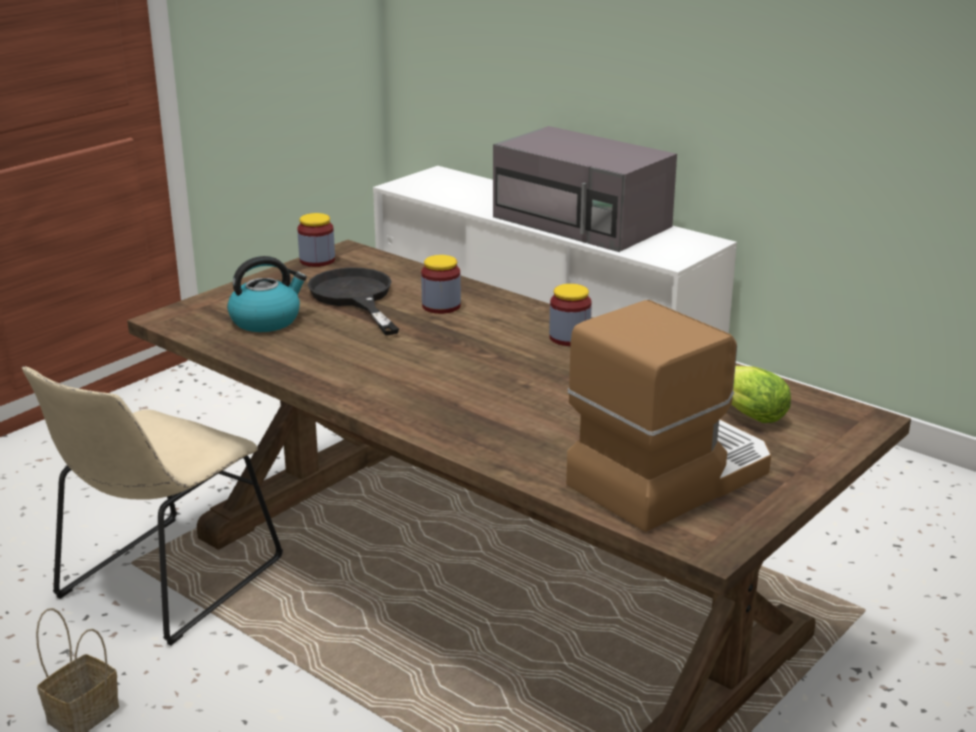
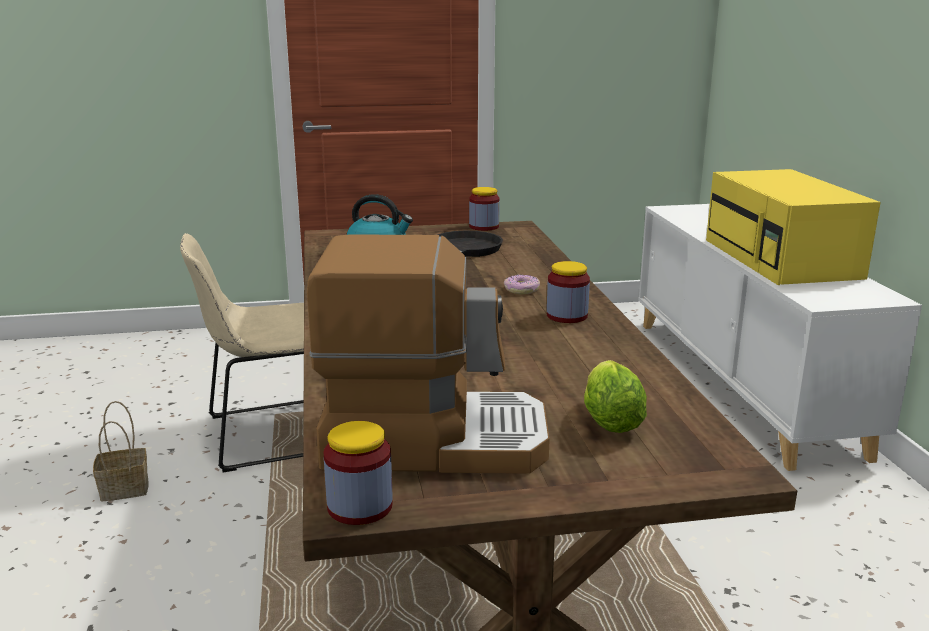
camera: 40 degrees right, 5 degrees down
(441, 306) = (510, 271): jar -> jar (360, 507)
(488, 324) = (522, 290): none -> donut
(583, 222) = (782, 259): grey microwave -> yellow microwave

